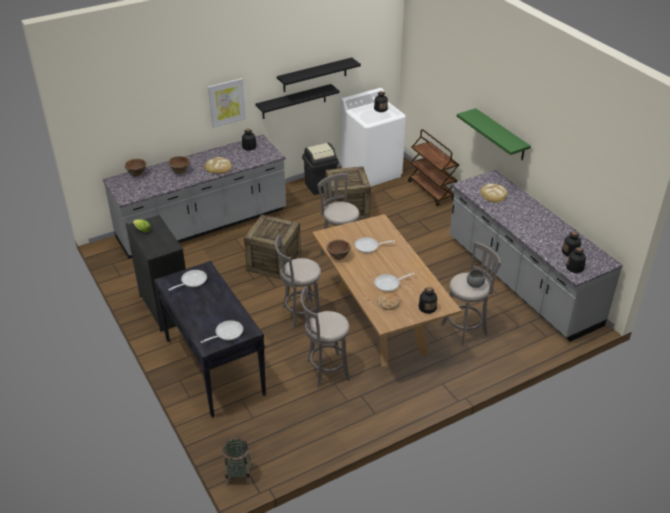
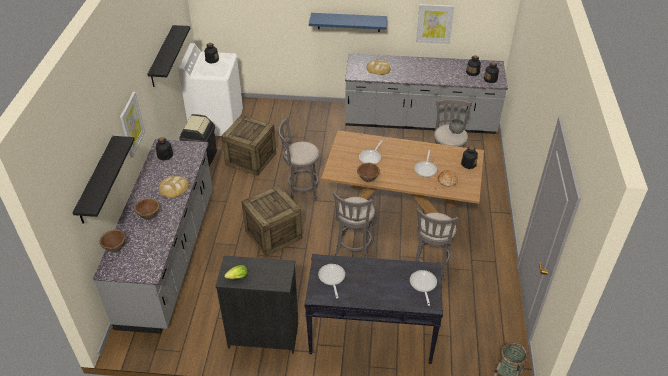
camera: 55 degrees left, 5 degrees up
(294, 101) = (159, 92): black shelf -> black shelf (96, 181)
(432, 191) = (278, 105): brown cart -> none
(501, 135) = (348, 22): green shelf -> blue shelf
(568, 178) = (434, 23): none -> picture

